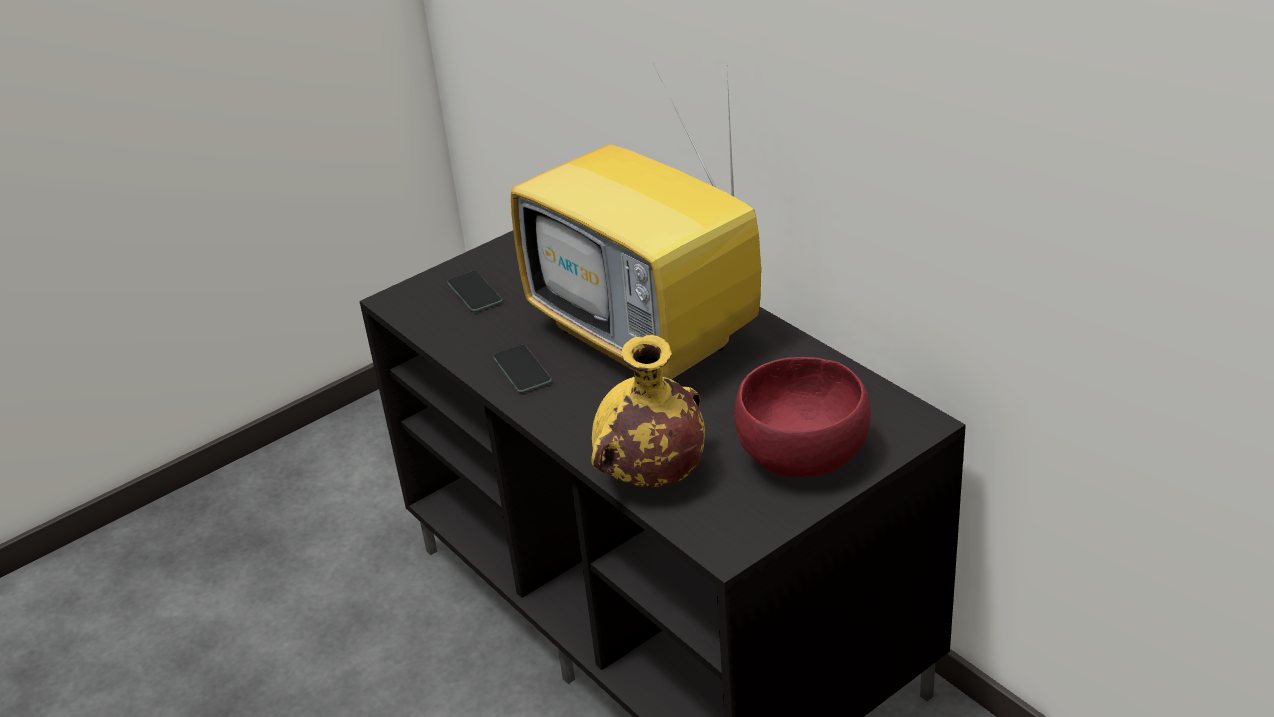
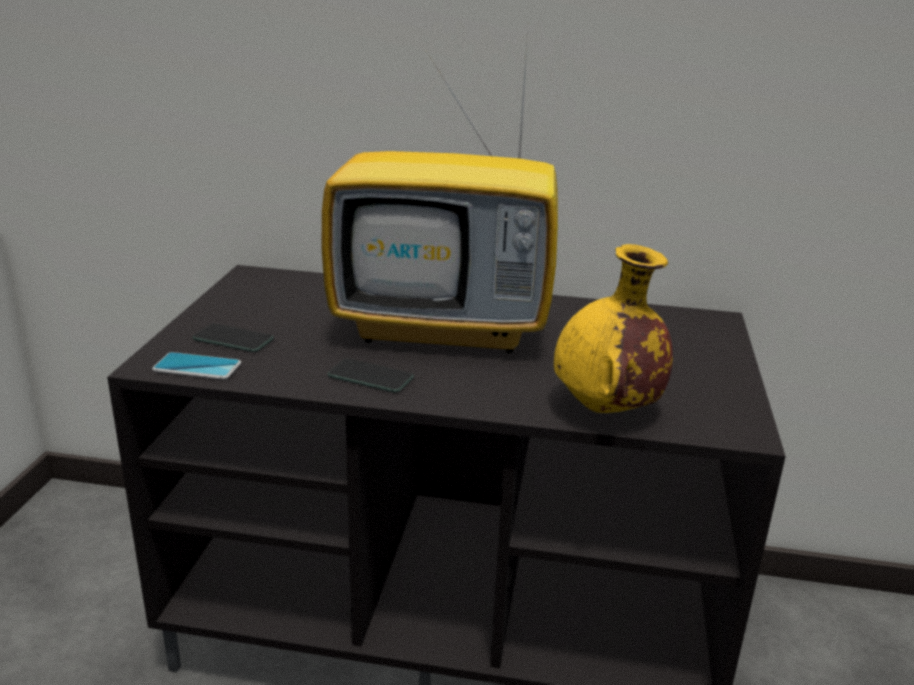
camera: 45 degrees left, 10 degrees down
(420, 313) = (197, 367): none -> phone
(804, 455) = (685, 359): red bowl -> none

